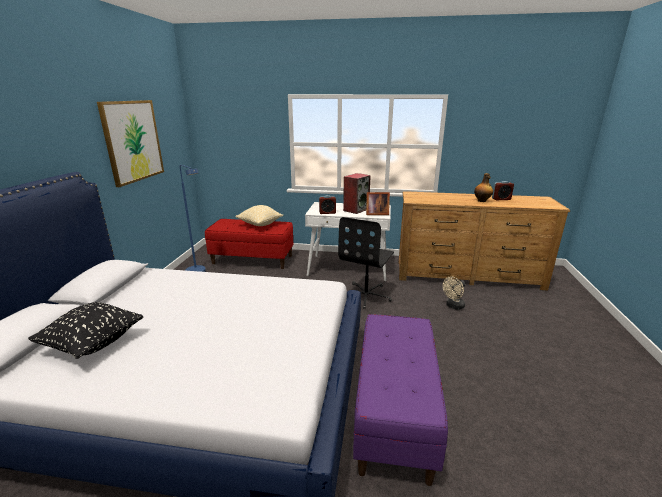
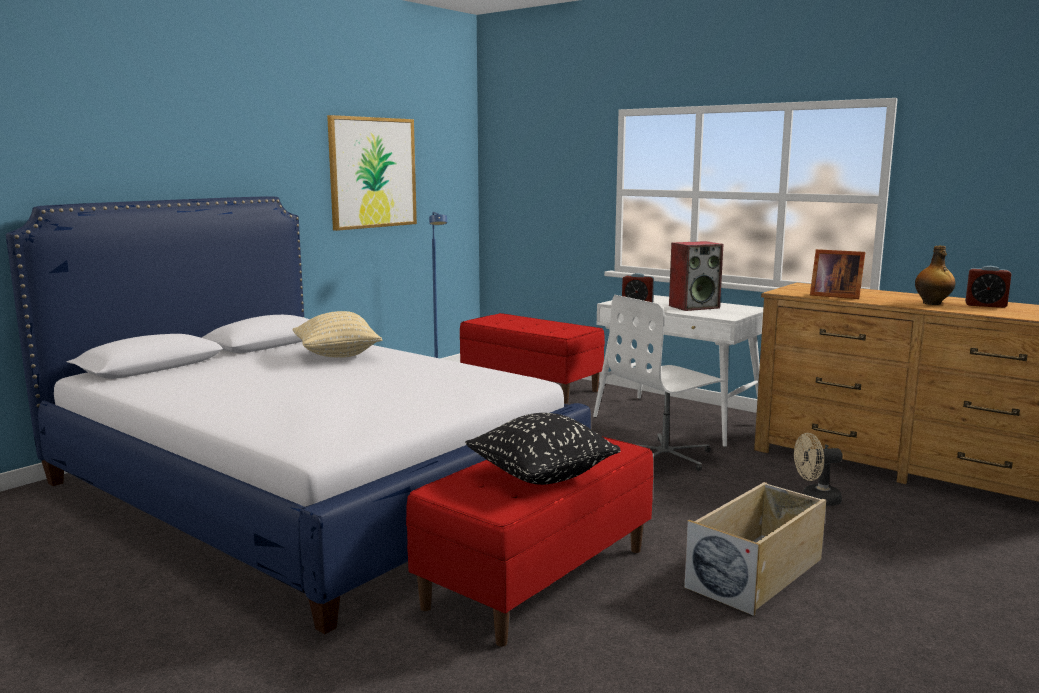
camera: 30 degrees right, 10 degrees down
(93, 343) = (205, 377): black pillow -> black pillow (541, 476)
(260, 225) = (547, 325): beige pillow -> beige pillow (337, 356)
(366, 295) = (665, 456): black office chair -> white office chair
(376, 213) = (720, 314): picture frame -> picture frame (833, 296)
(394, 414) = (537, 577): purple bench -> red bench
(480, 366) = (756, 573): none -> beige storage box

